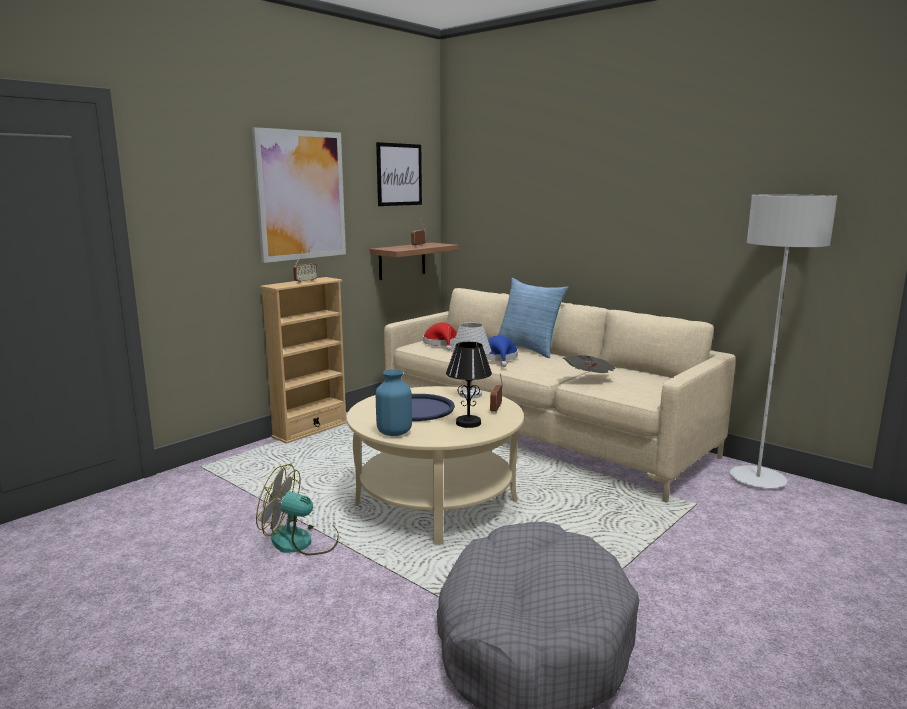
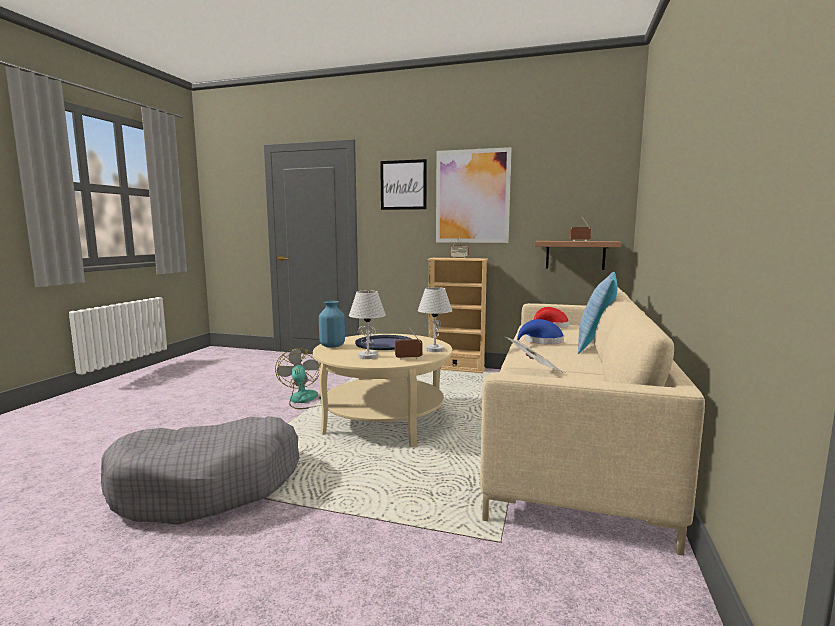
camera: 65 degrees right, 5 degrees down
(399, 174) = (578, 178): picture -> picture (403, 185)
(469, 423) = (368, 356): black table lamp -> white table lamp
(757, 479) = (646, 595): grey floor lamp -> none

